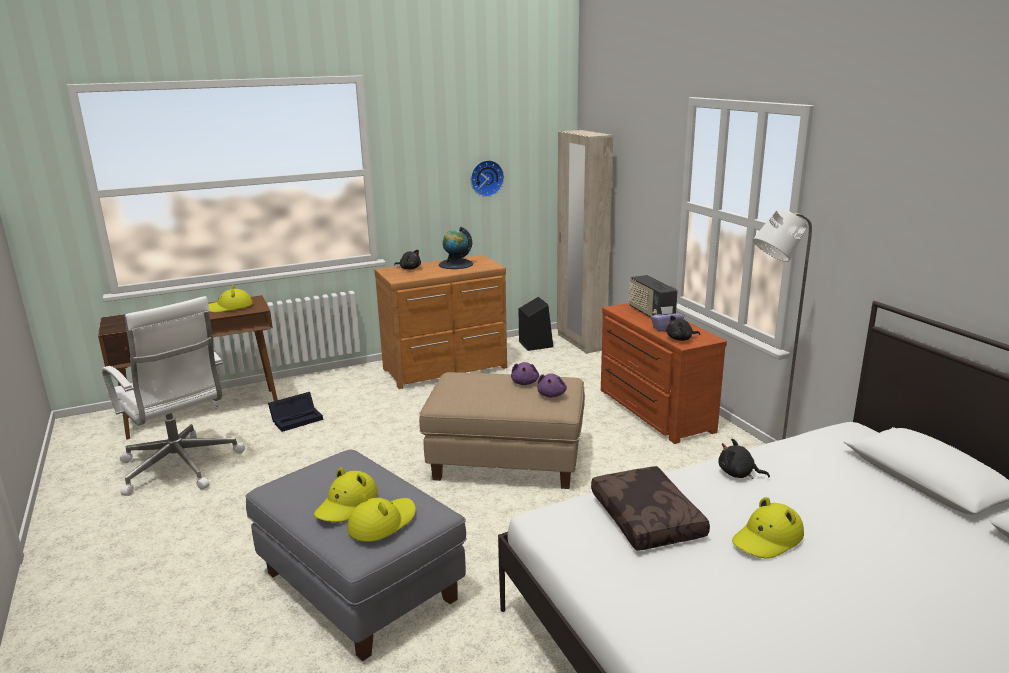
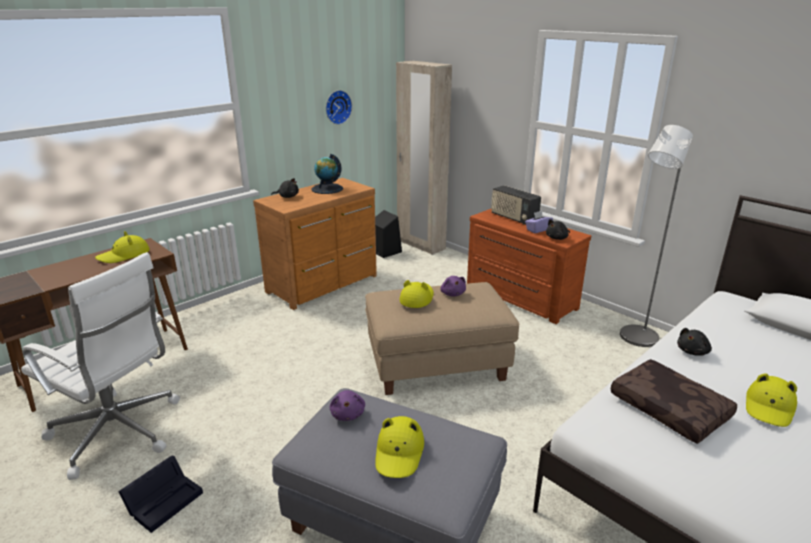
camera: 20 degrees left, 5 degrees up
(297, 419) = (213, 356): black storage box -> black storage box (165, 500)
(382, 523) = (449, 465): yellow hat -> yellow hat (417, 298)
(552, 395) = (484, 302): purple plush toy -> purple plush toy (348, 414)
(738, 474) = (693, 351): black plush toy -> black plush toy turned 45 degrees counterclockwise

